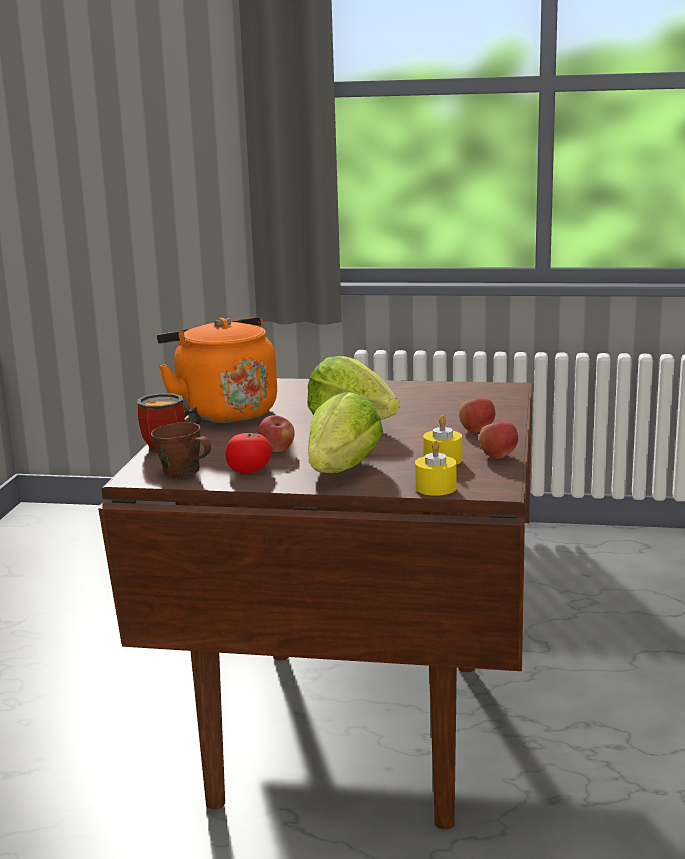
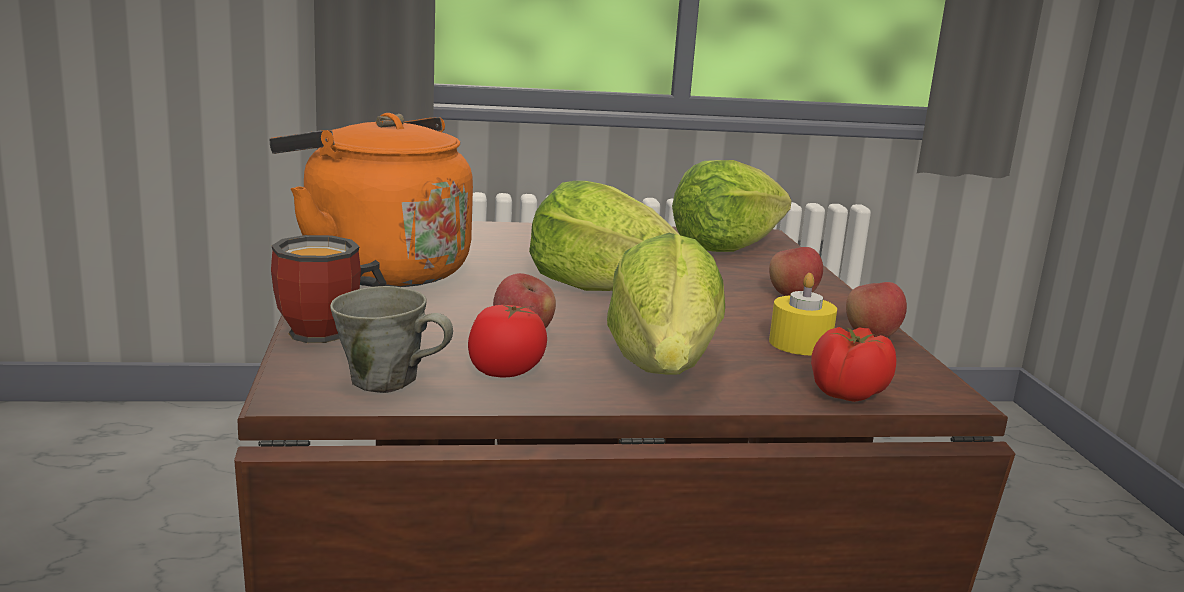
camera: 20 degrees left, 0 degrees up
(183, 473) = (387, 381): brown mug -> grey mug
(435, 487) = (846, 394): yellow candle -> tomato
(470, 396) = (725, 246): none -> lettuce

